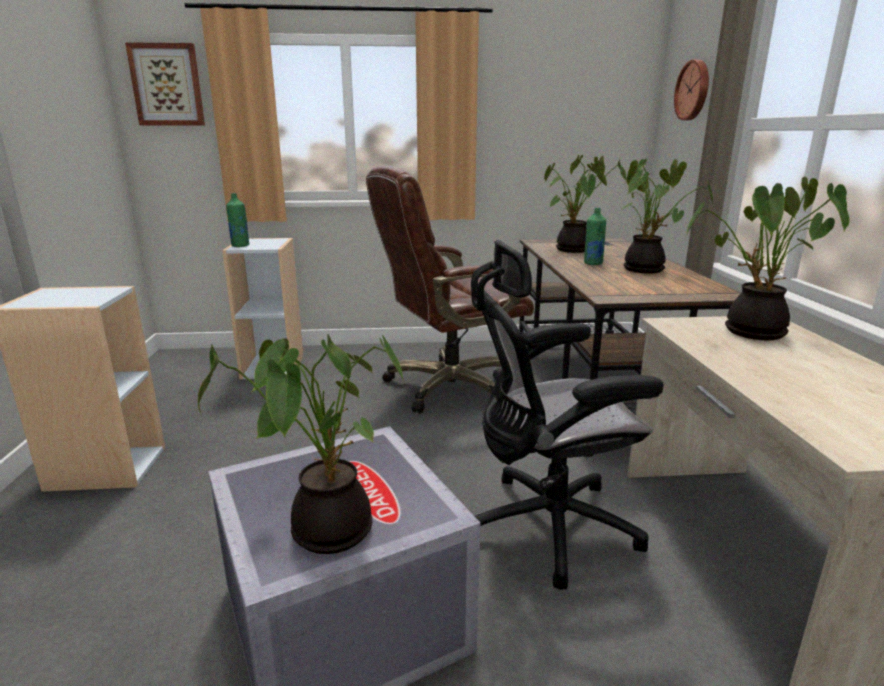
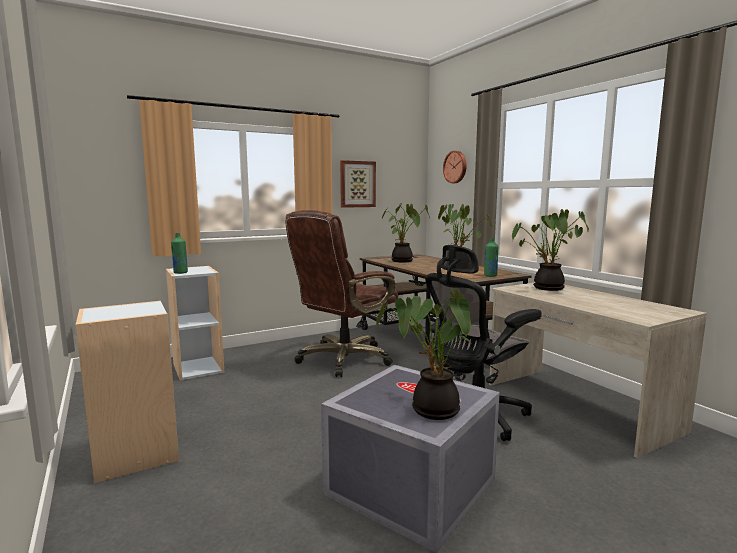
camera: 25 degrees left, 10 degrees down
(167, 85) = (101, 152): picture -> picture (357, 184)
(592, 263) = (425, 266): green bottle -> green bottle (490, 275)

